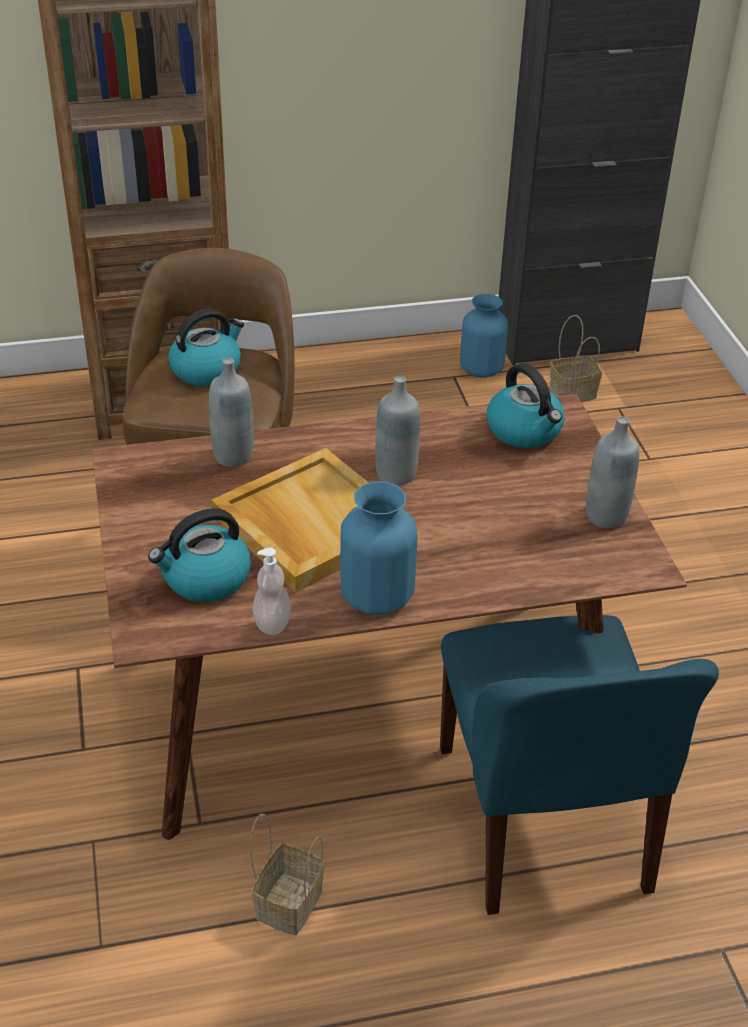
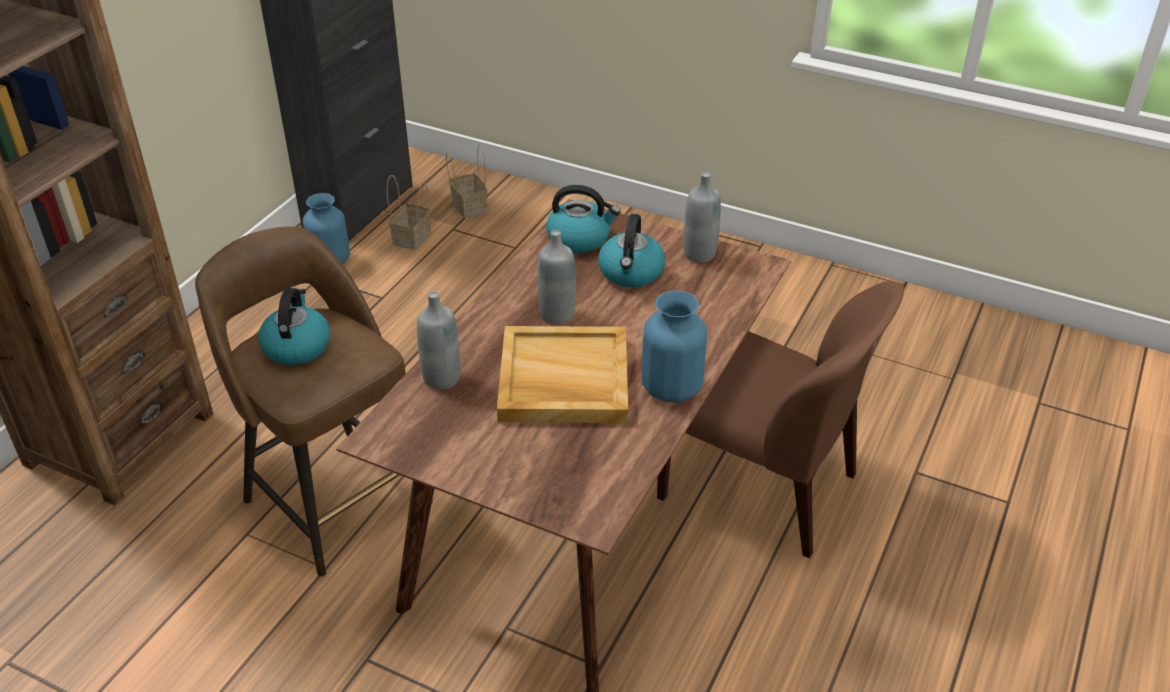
camera: 50 degrees left, 0 degrees up
(205, 579) = (565, 460): kettle -> kettle (631, 273)
(272, 623) = (647, 449): soap dispenser -> none
(289, 901) = (713, 654): basket -> basket (468, 206)
(544, 822) = (762, 488): blue chair -> brown chair

